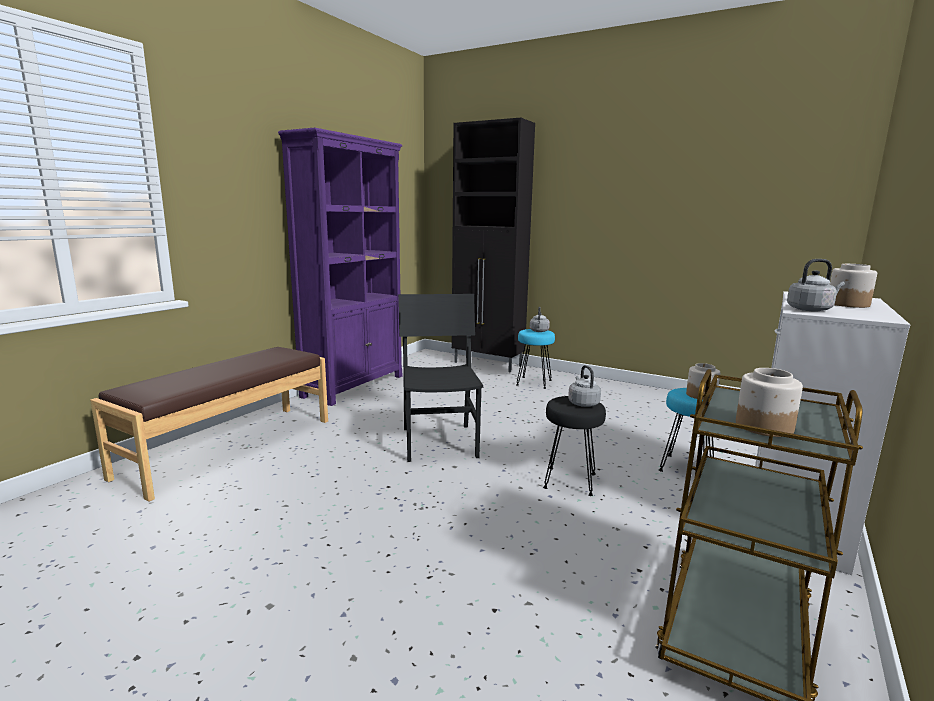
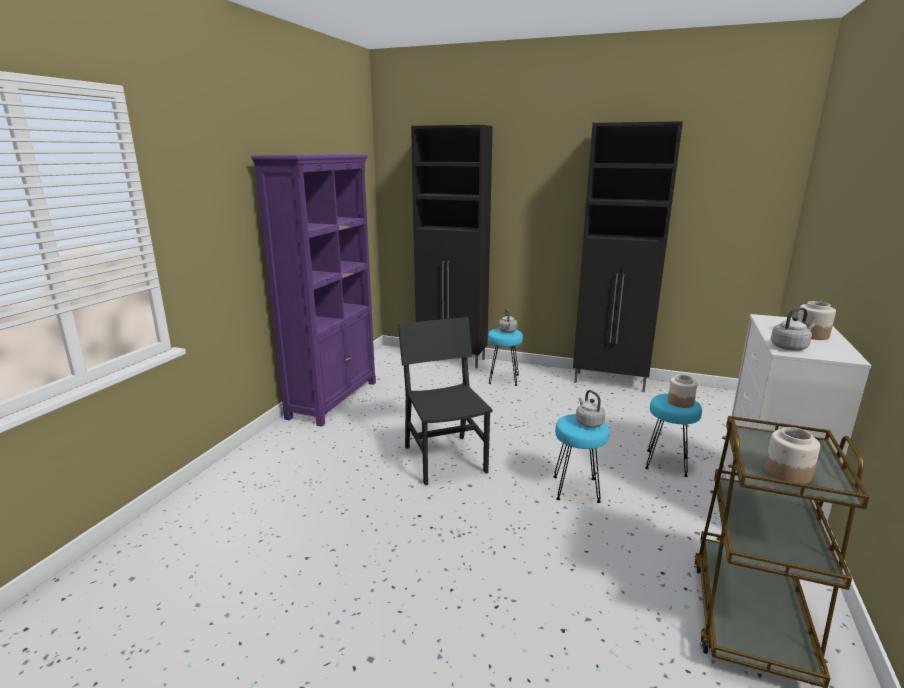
camera: 10 degrees left, 5 degrees up
(229, 446) = (243, 488): brown bench -> none
(571, 481) = (577, 489): black stool -> turquoise stool
(651, 393) = (611, 382): none -> black cabinet

